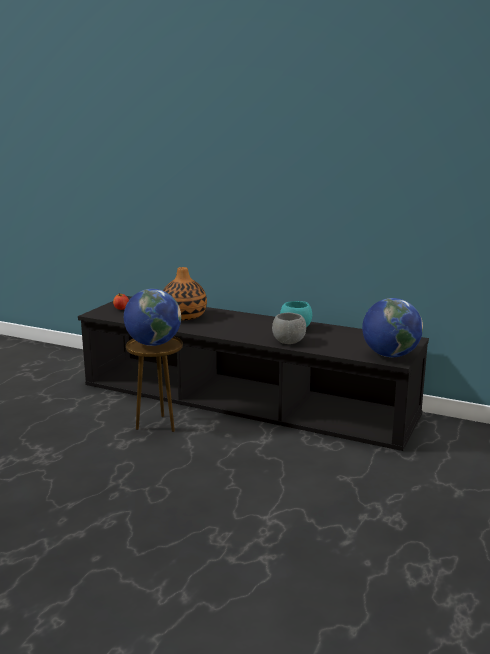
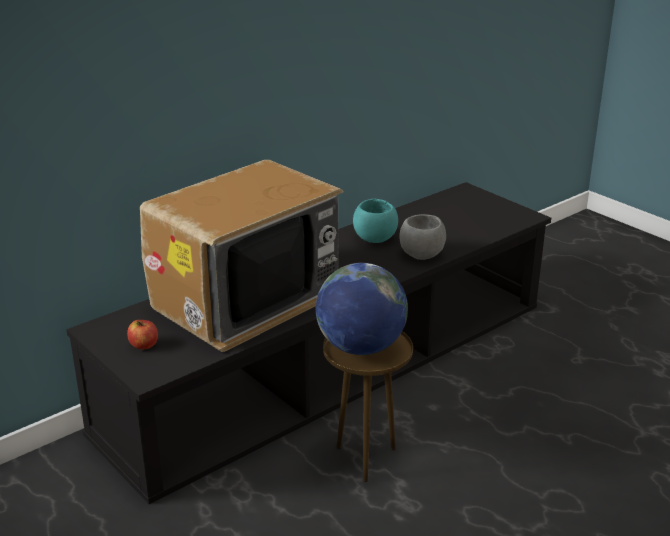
camera: 65 degrees left, 10 degrees up
(184, 316) = (246, 300): vase -> television
(390, 355) = (506, 214): globe -> none

